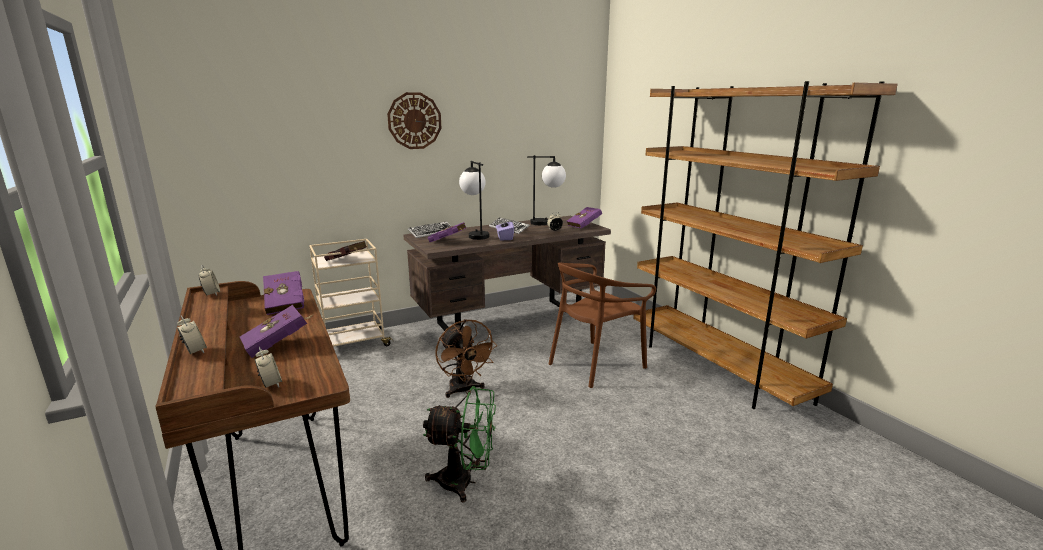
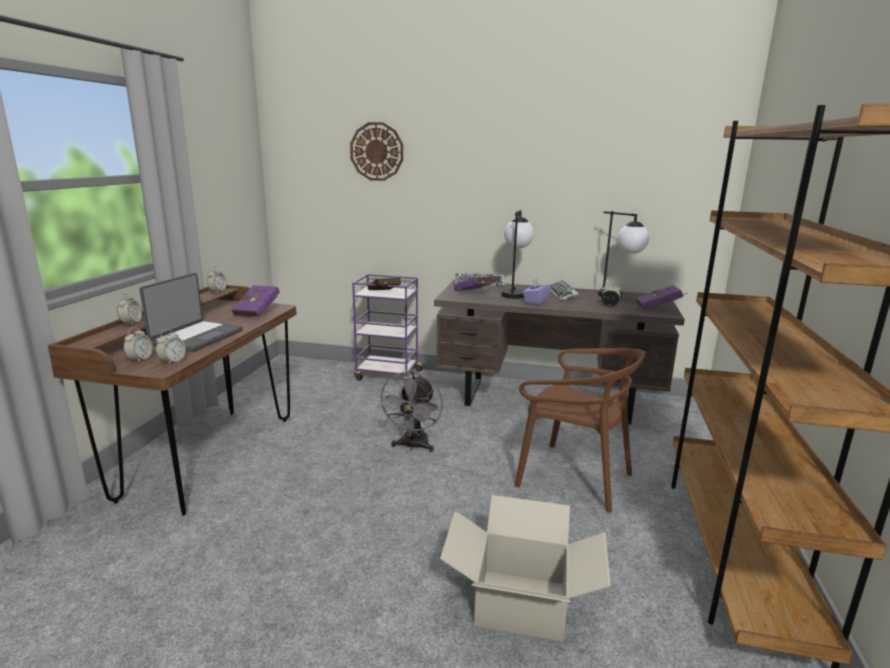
camera: 40 degrees right, 0 degrees up
(279, 345) = (196, 337): purple book -> laptop
(316, 373) = (172, 361): none -> alarm clock
(354, 344) = (388, 375): beige cart -> purple cart
(414, 121) = (479, 163): wall clock -> wall clock (377, 151)
(464, 390) = (413, 446): brown fan -> grey fan
(465, 482) = (307, 519): green fan -> none
(595, 364) = (573, 477): brown chair -> brown chair turned 150 degrees counterclockwise
(673, 451) = (521, 605): none -> cardboard box

